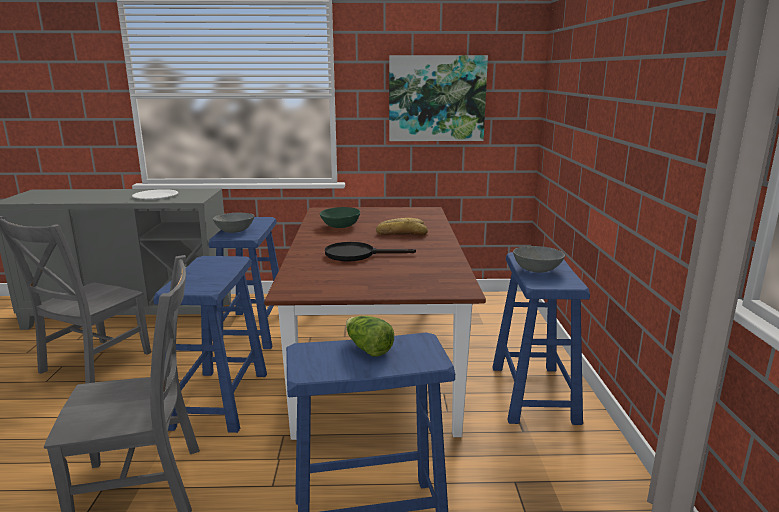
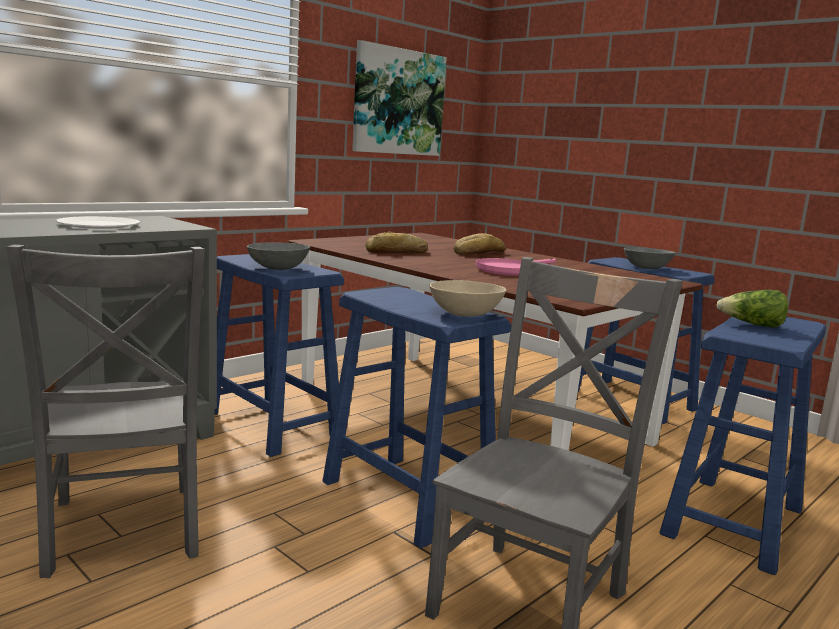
camera: 45 degrees left, 5 degrees down
(201, 286) = (466, 314): none -> beige bowl
(340, 226) = (397, 252): green bowl -> bread
(357, 255) = (511, 270): black frying pan -> pink frying pan

